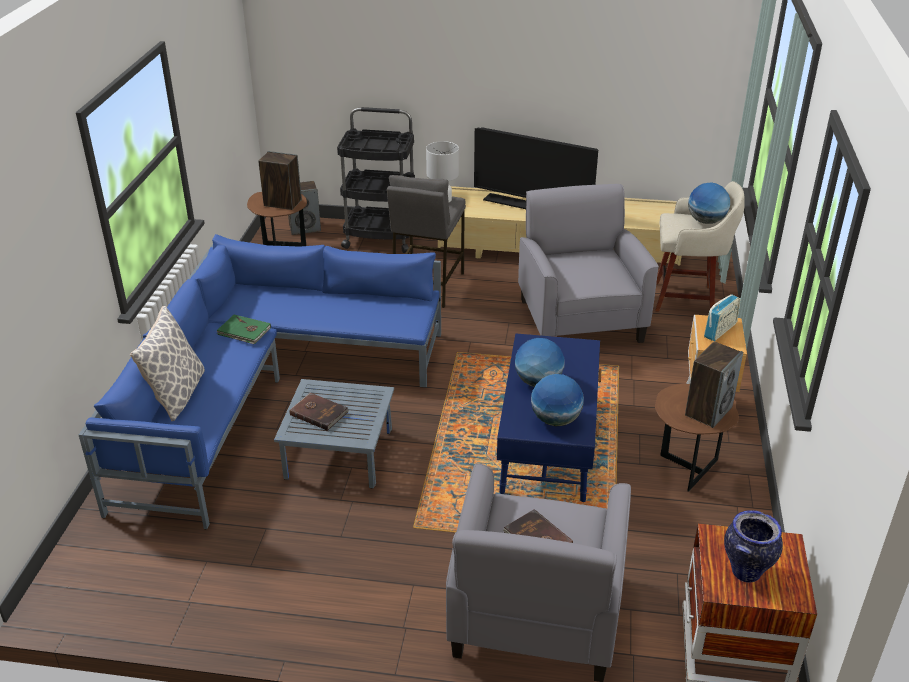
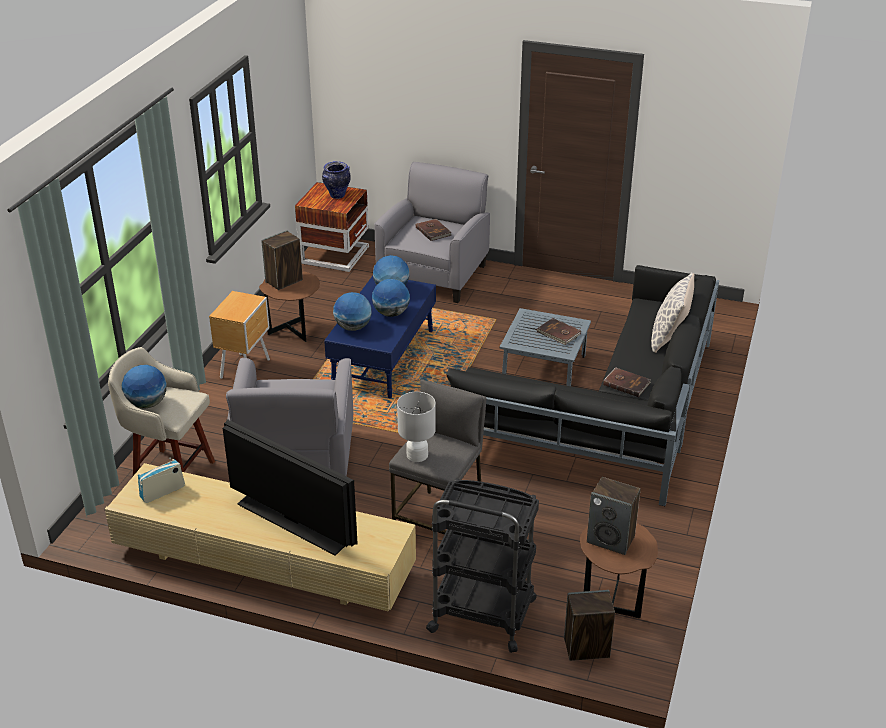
camera: 170 degrees left, 0 degrees up
(244, 332) = (626, 383): green book -> brown book
(278, 400) = (596, 412): blue sofa -> black sofa
(575, 358) = (353, 327): none -> globe
(720, 330) = (235, 308): radio -> radio (162, 492)

